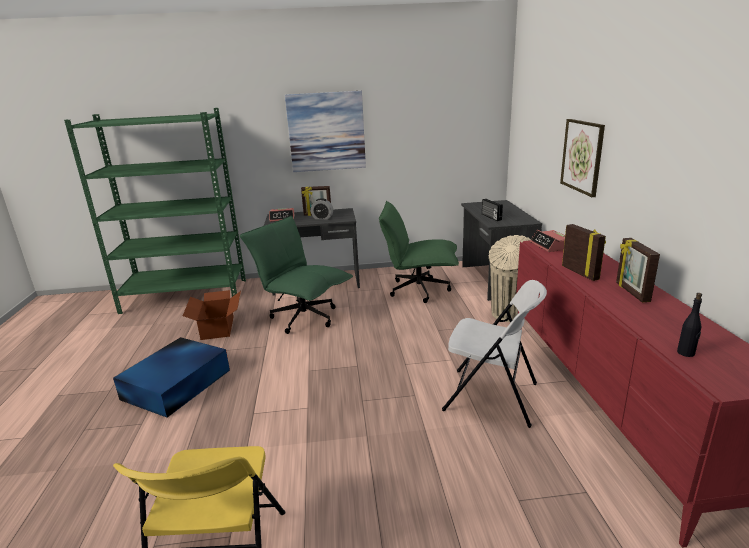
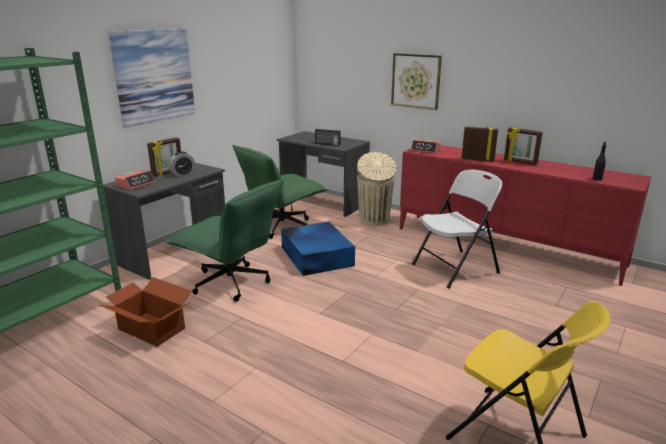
camera: 50 degrees left, 0 degrees up
(178, 384) = (224, 386): blue storage box -> blue storage box (317, 255)
(305, 318) = (229, 282): green office chair -> green office chair turned 135 degrees counterclockwise

